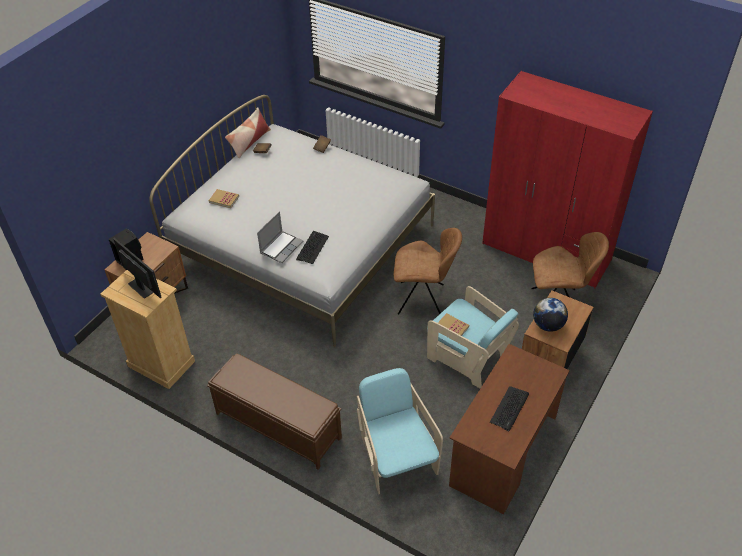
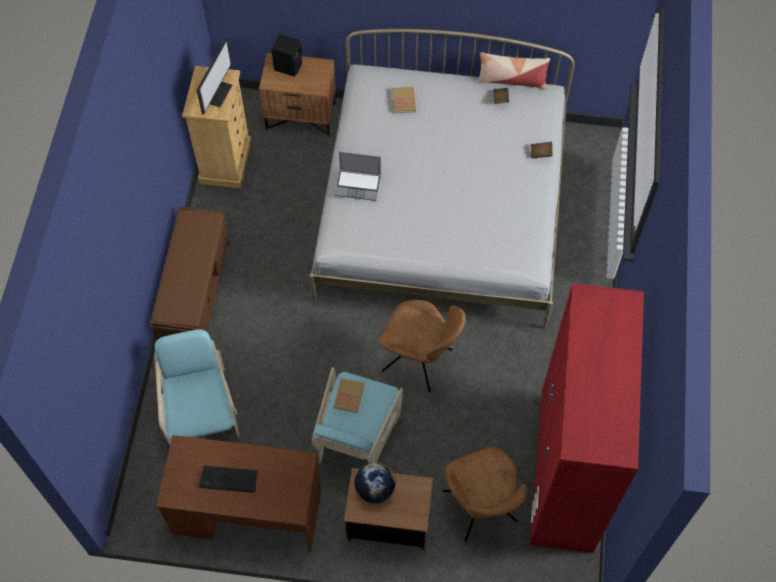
camera: 65 degrees right, 15 degrees up
(312, 248) = (371, 213): keyboard -> none
(396, 457) = (201, 412): turquoise armchair -> turquoise armchair turned 60 degrees counterclockwise
(423, 299) = (420, 361): brown chair -> brown chair turned 45 degrees counterclockwise

